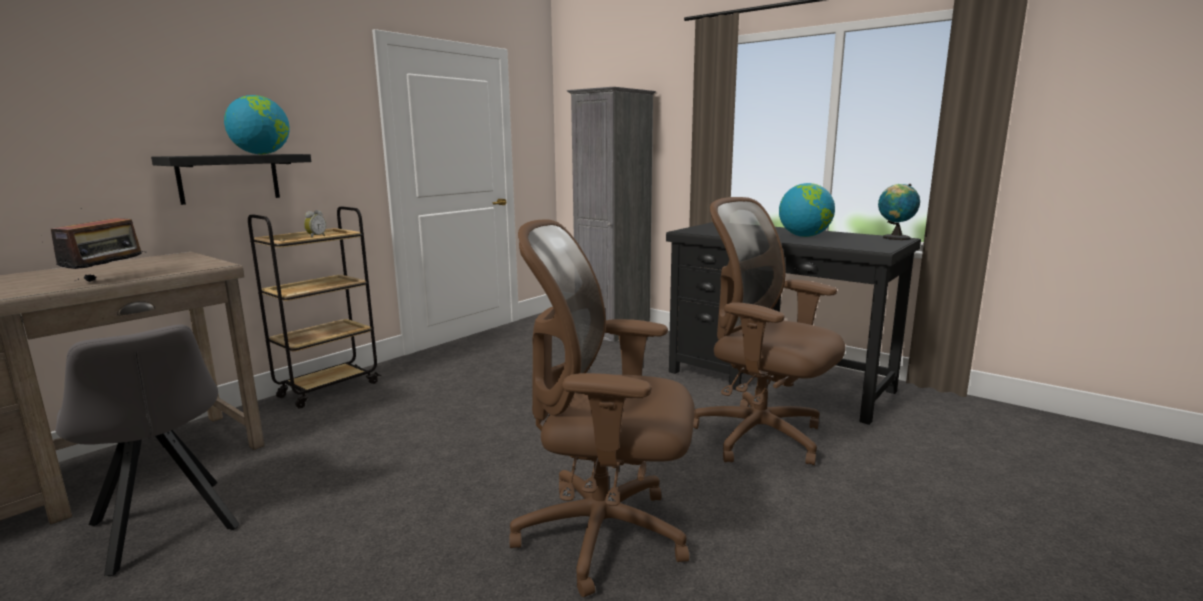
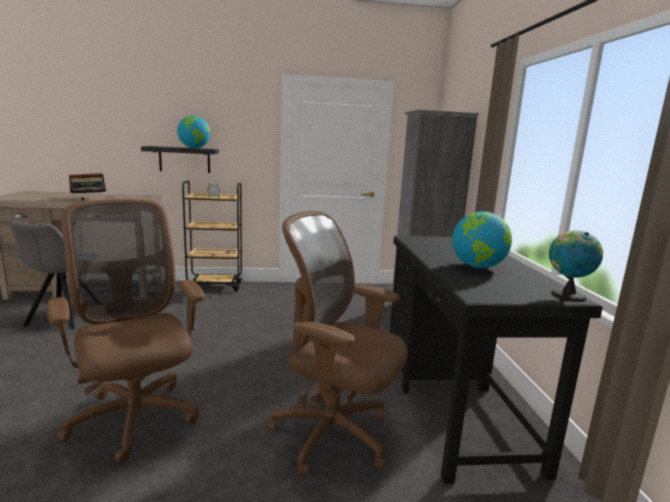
camera: 45 degrees right, 0 degrees up
(766, 437) = (339, 434): brown office chair -> brown office chair turned 60 degrees counterclockwise

